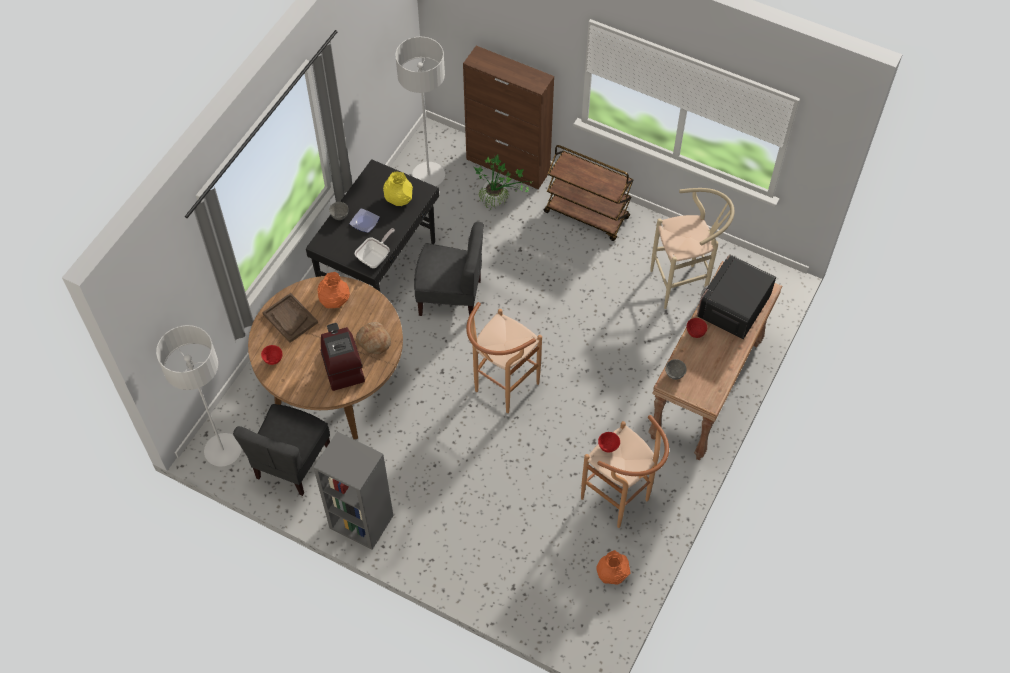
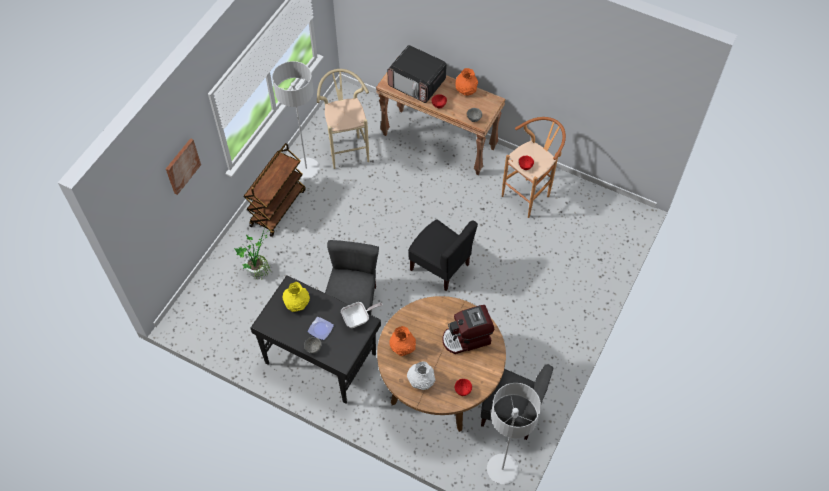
camera: 90 degrees left, 0 degrees up
(290, 318) = (421, 381): brown tray -> white vase
(360, 522) = (558, 360): grey bookcase -> none
(373, 341) = (443, 316): bread -> none
(376, 257) = (358, 319): frying pan -> frying pan turned 120 degrees clockwise
(428, 176) = (225, 322): grey floor lamp -> grey floor lamp (306, 169)
(501, 390) = (440, 266): brown stool -> black chair
(508, 165) = (220, 262): brown cabinet -> none
(522, 33) = (182, 166): none -> picture
(612, 573) = (583, 201): orange vase -> orange vase (466, 90)

